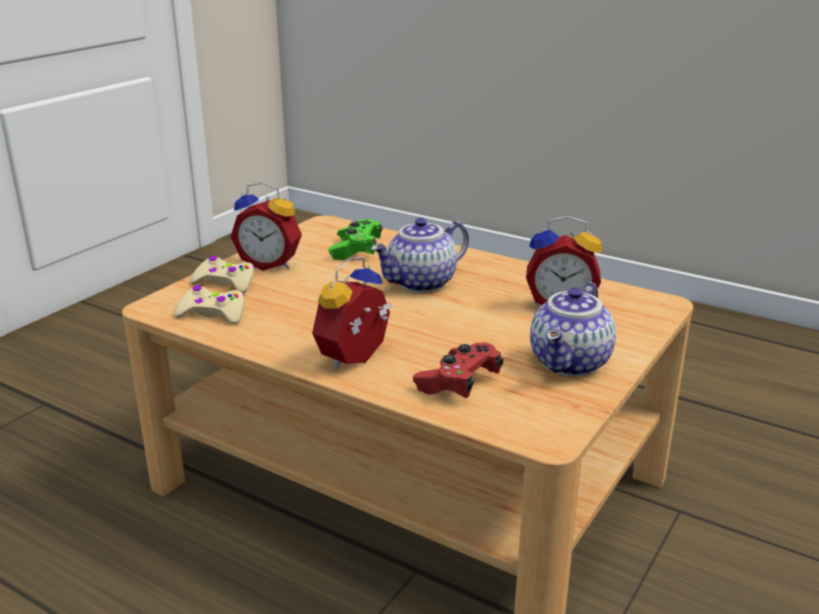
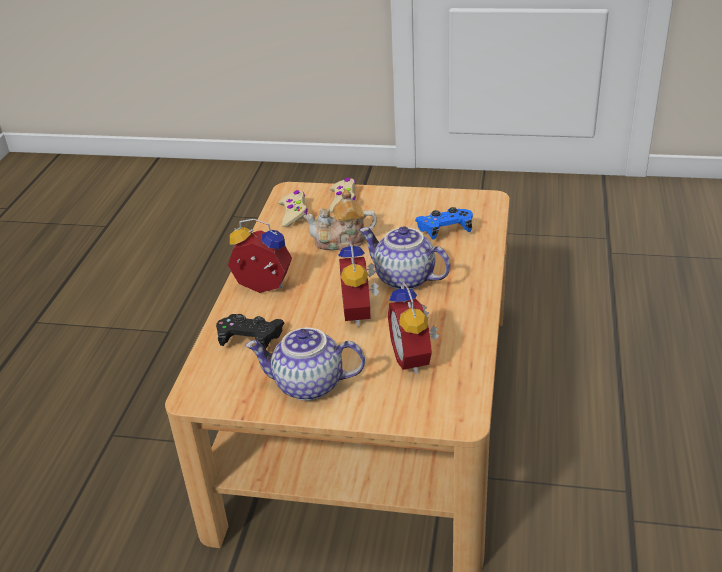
camera: 70 degrees right, 10 degrees up
(270, 263) = (388, 205): alarm clock -> alarm clock (361, 313)
(313, 299) = (341, 242): none -> teapot
(356, 250) = (445, 230): green game controller -> blue game controller
(459, 383) = (251, 339): red game controller -> black game controller

